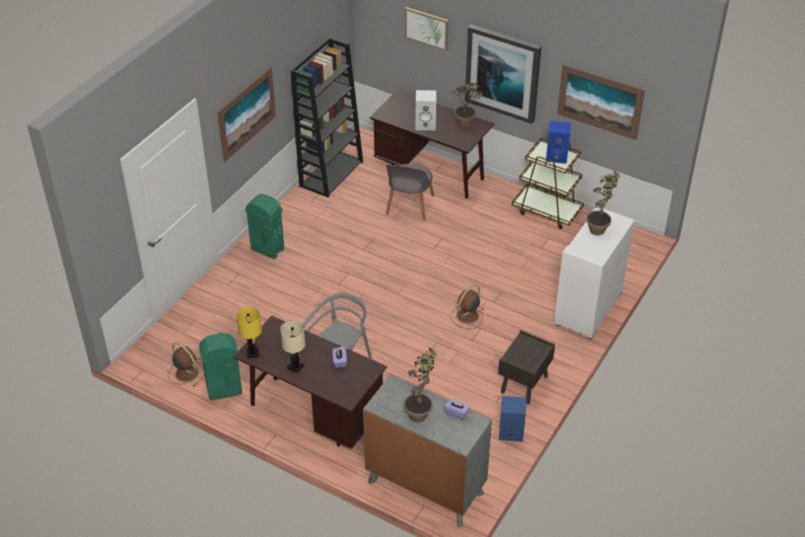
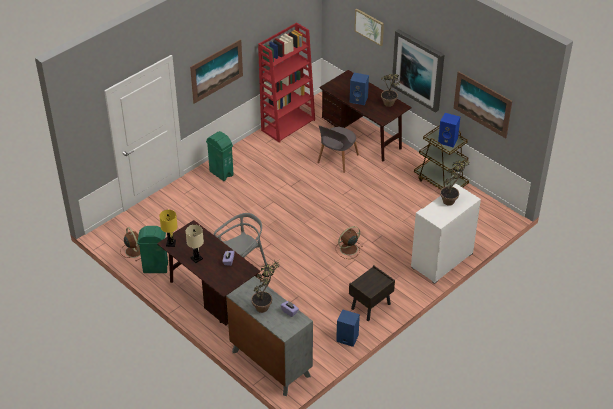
camera: 15 degrees right, 0 degrees up
(331, 173) = (288, 125): black bookcase -> red bookcase
(426, 124) = (359, 99): white speaker -> blue speaker

